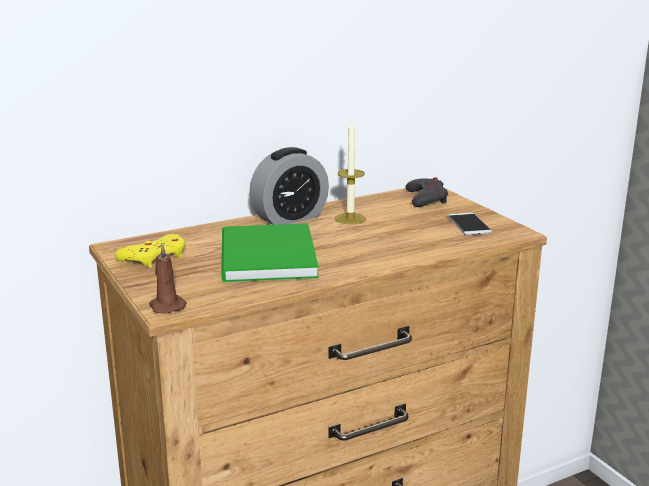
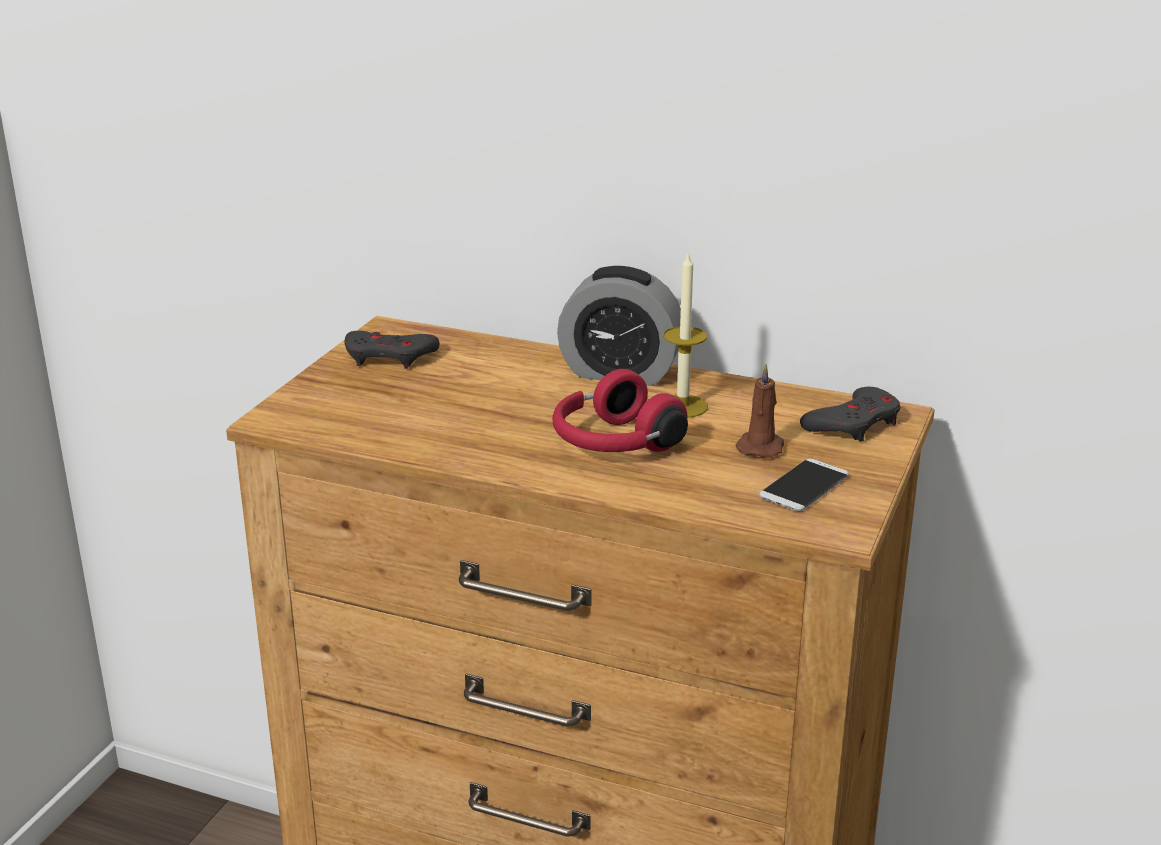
camera: 50 degrees right, 5 degrees up
(154, 257) = (389, 356): yellow game controller -> grey game controller
(166, 306) = (279, 414): brown candle -> brown candle (761, 446)
(264, 258) = (475, 409): green book -> none
(363, 243) = (613, 443): none -> red headphones

